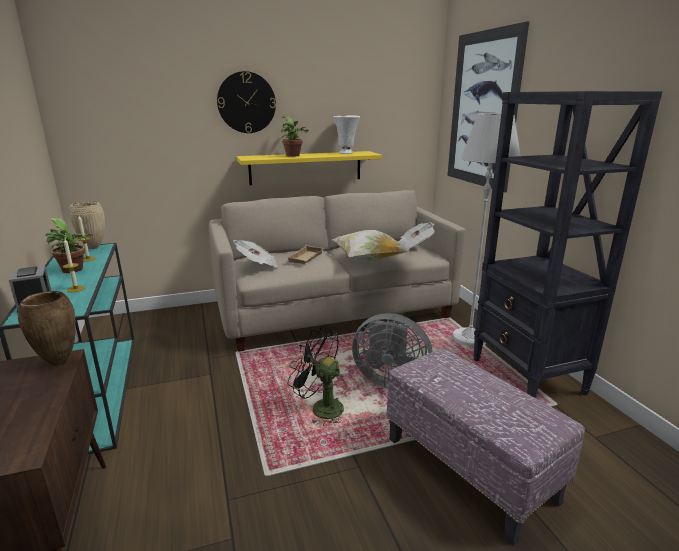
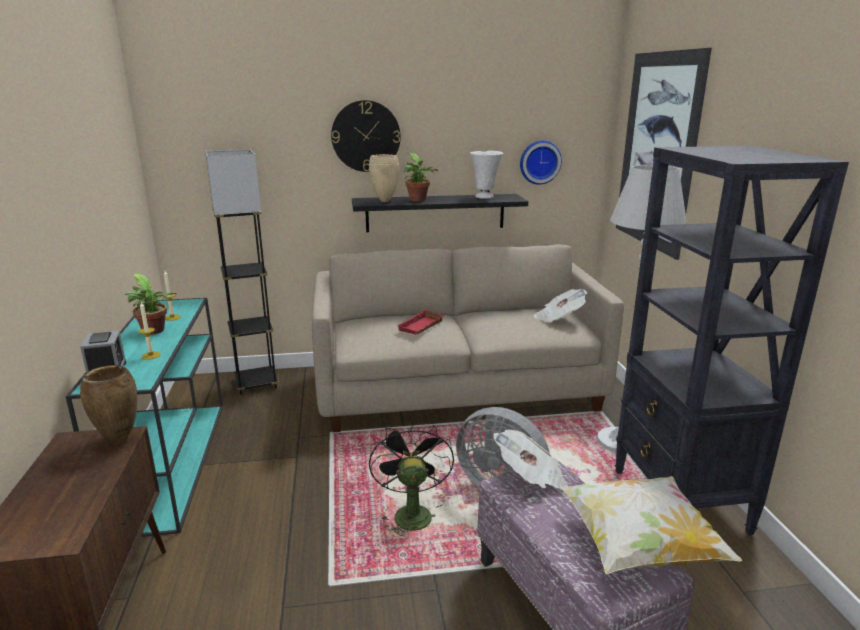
camera: 10 degrees right, 0 degrees up
(94, 248) = (182, 303): beige vase -> beige vase (385, 201)
(161, 319) = (256, 383): none -> grey floor lamp
(257, 264) = (362, 331): newspaper -> newspaper (531, 477)
(306, 167) = (435, 212): yellow shelf -> black shelf
(307, 258) = (422, 326): beige tray -> red tray
(320, 408) = (410, 512): black fan -> black fan turned 45 degrees clockwise
(368, 259) = (497, 333): pillow -> pillow (639, 546)
(386, 125) = (539, 162): none -> wall clock

